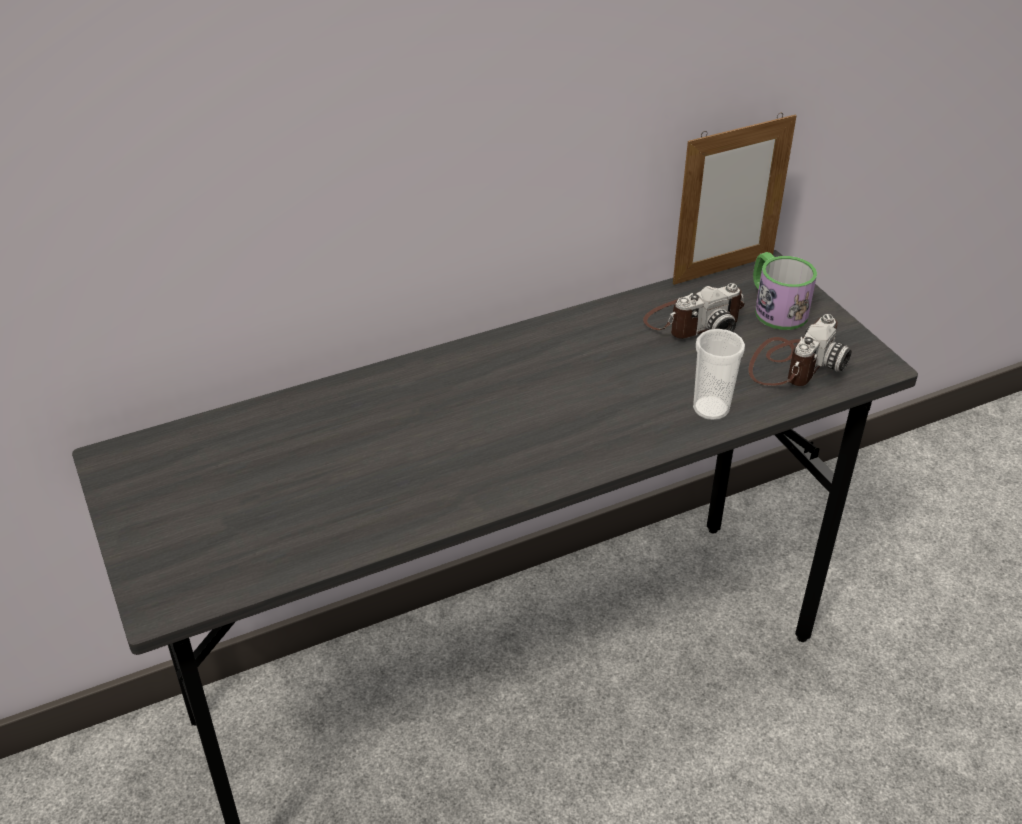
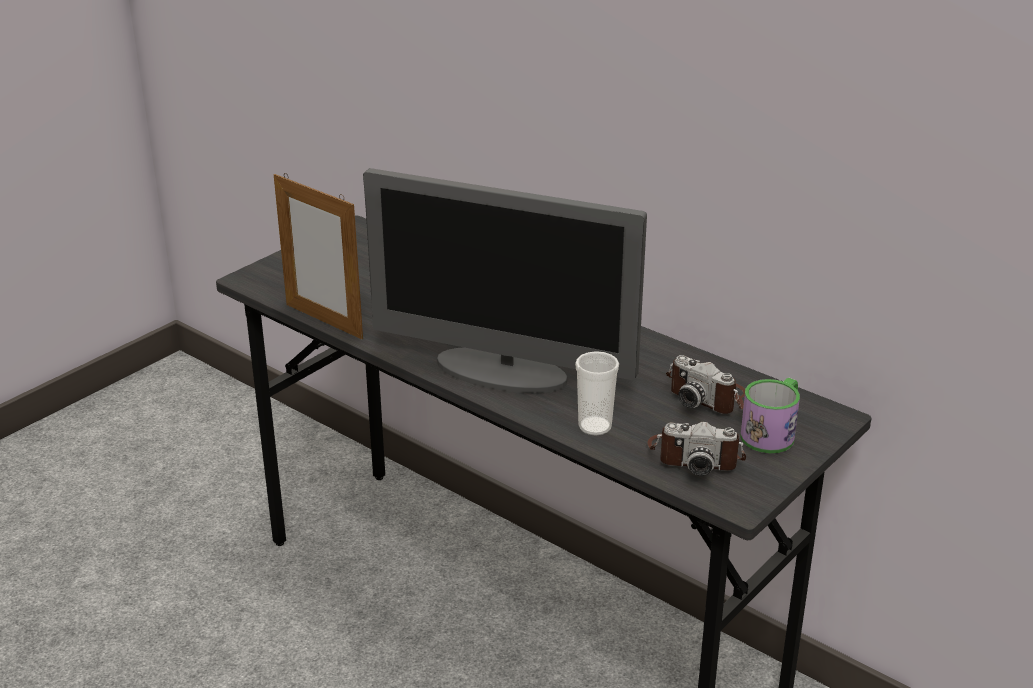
camera: 65 degrees right, 10 degrees down
(567, 439) = (502, 372): none -> monitor
(723, 269) = (804, 395): picture frame -> picture frame (324, 321)

